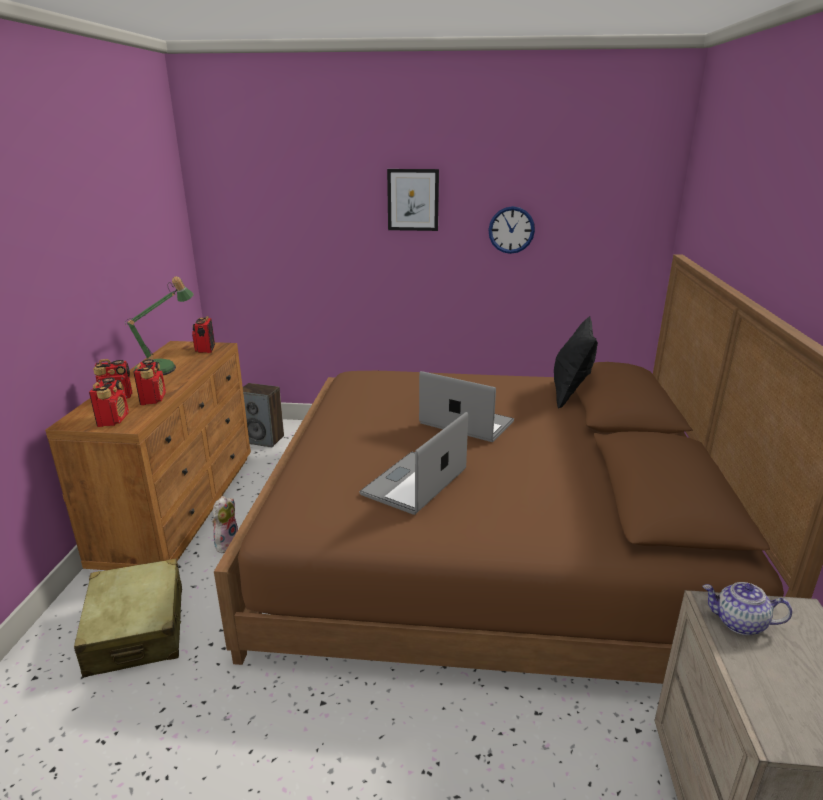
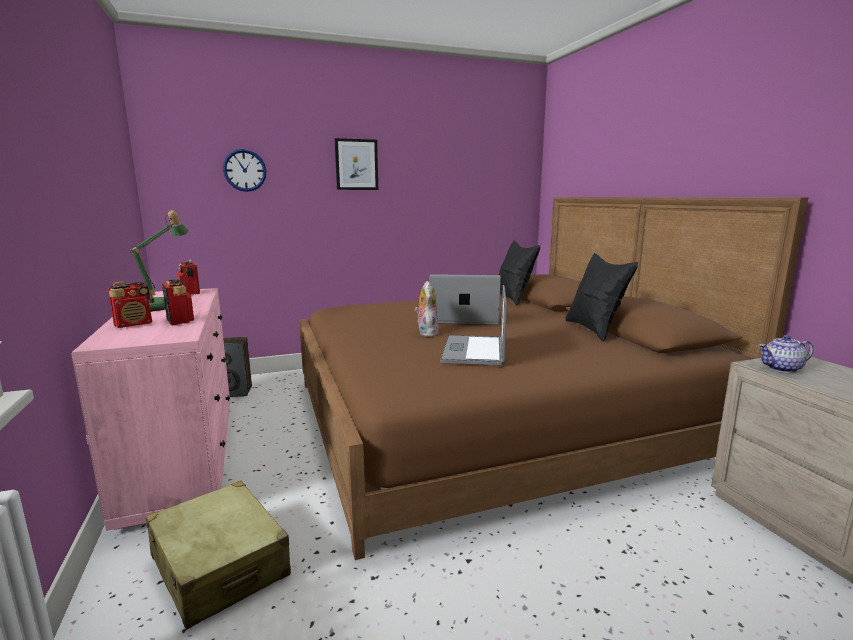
camera: 25 degrees left, 10 degrees down
(113, 419) = (153, 336): radio -> none
(181, 505) = (184, 455): brown dresser -> pink dresser
(226, 543) = (262, 472): plush toy -> plush toy (426, 333)
(511, 230) = (433, 188): wall clock -> wall clock (245, 170)
(599, 479) = (595, 330): none -> black pillow

